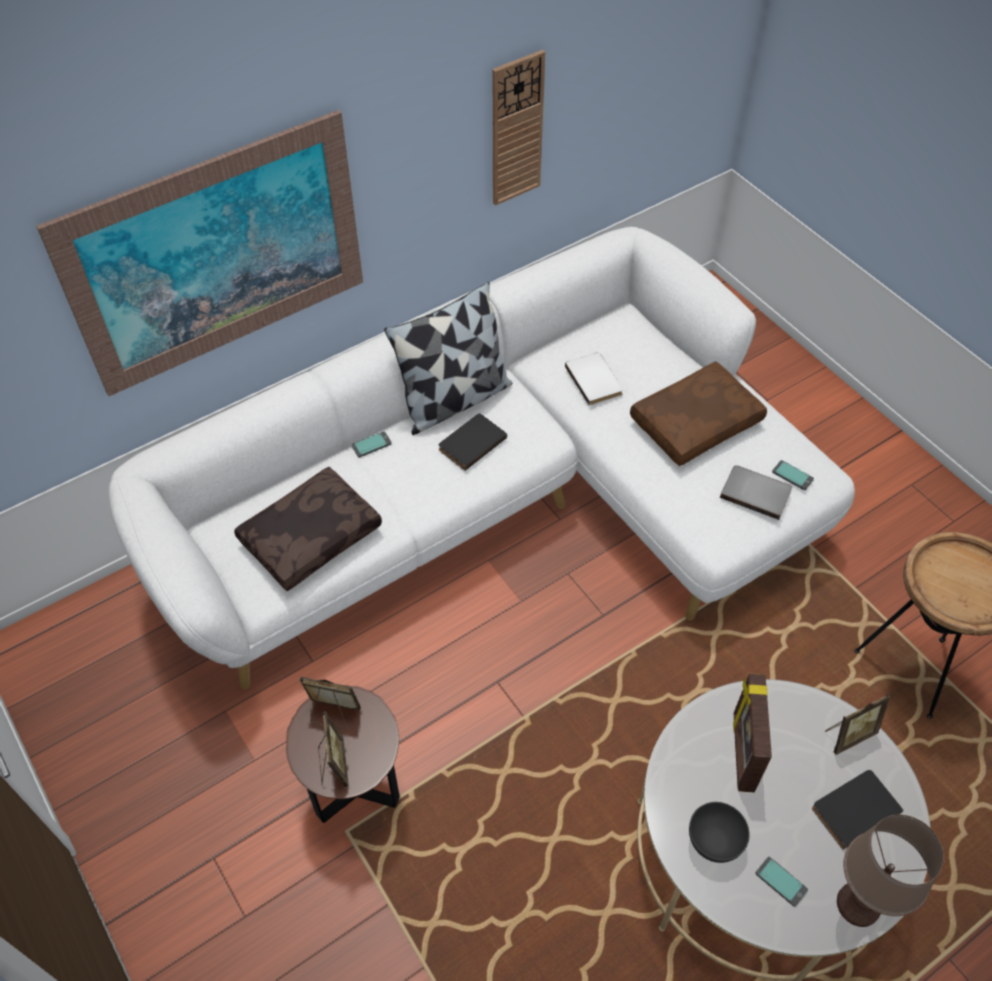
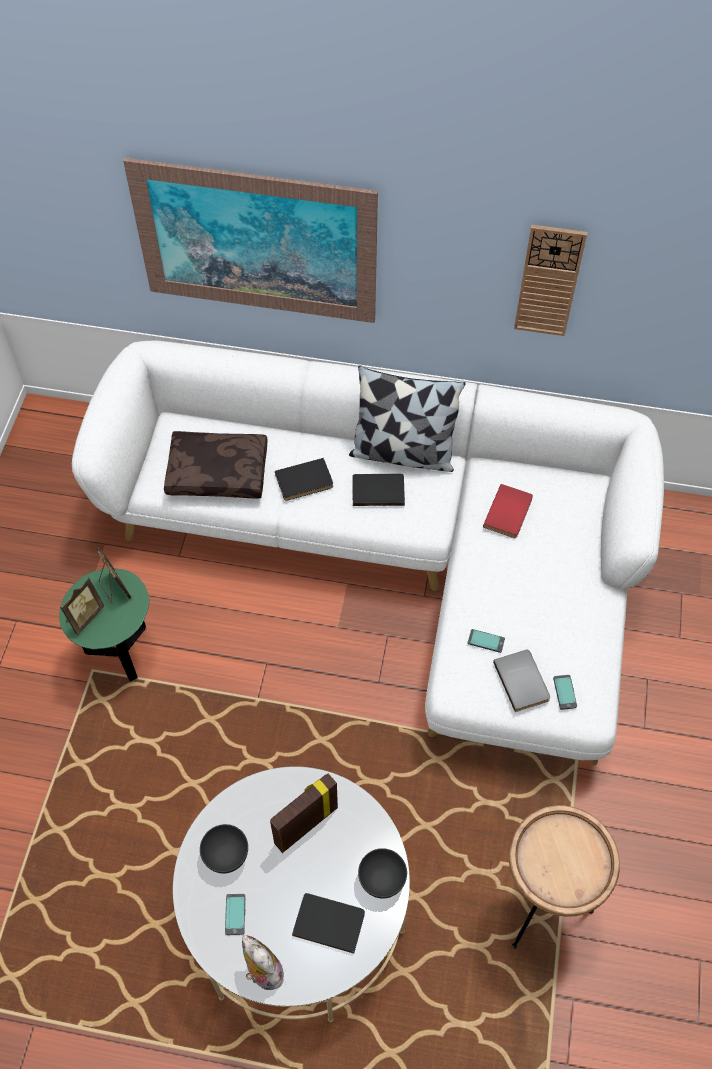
camera: 45 degrees right, 5 degrees up
(356, 790) = (121, 652): brown side table -> green side table
(371, 445) = (317, 442): phone -> phone (486, 641)
(401, 484) = (304, 482): none -> black book
(595, 380) = (509, 513): white book -> red book
(695, 421) = (543, 597): brown pillow -> none
(848, 734) = (382, 879): picture frame -> grey bowl
(858, 904) = (262, 972): brown table lamp -> plush toy

